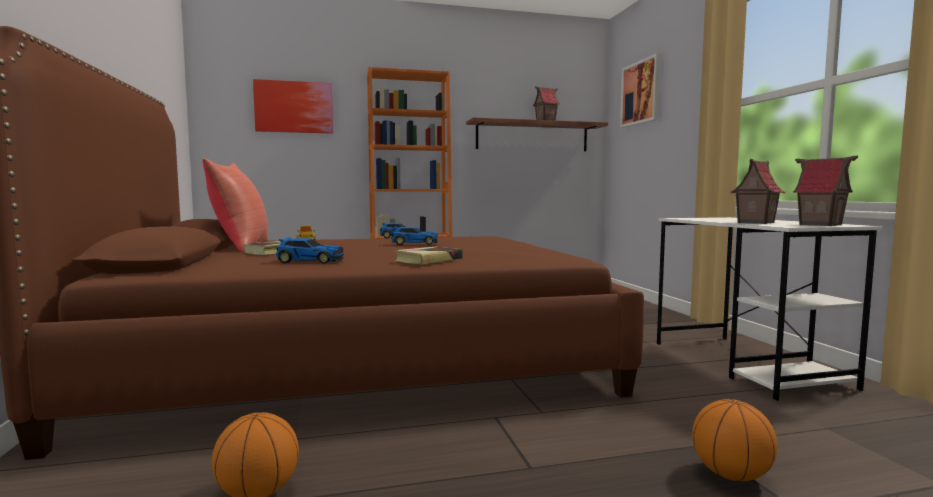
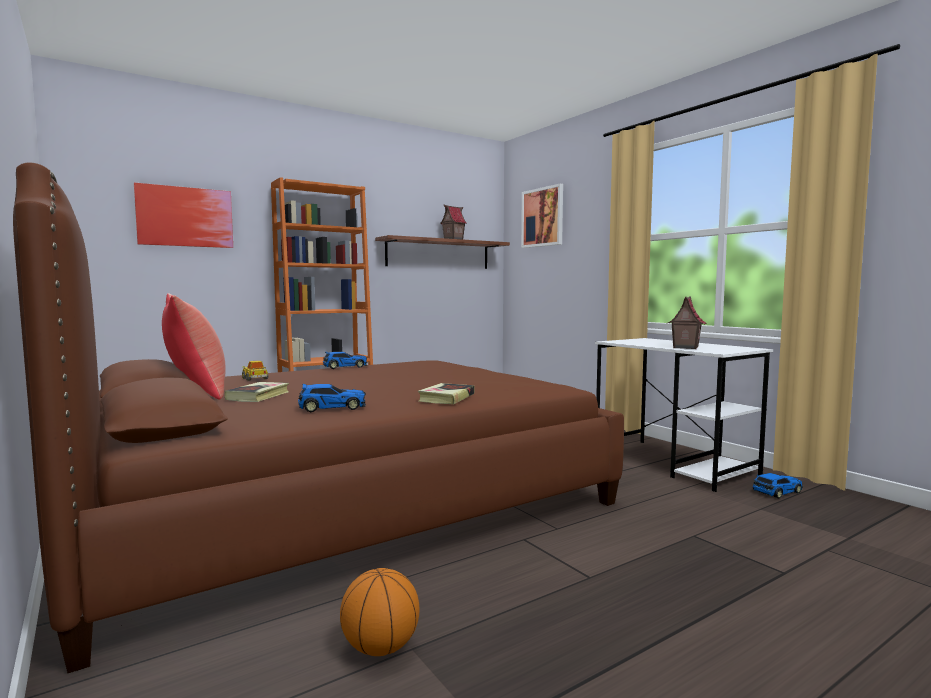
camera: 20 degrees left, 0 degrees up
(413, 243) = (381, 375): toy car -> toy car (776, 491)
(731, 475) = (728, 555): basketball -> none
(820, 225) = (734, 349): toy house -> none

